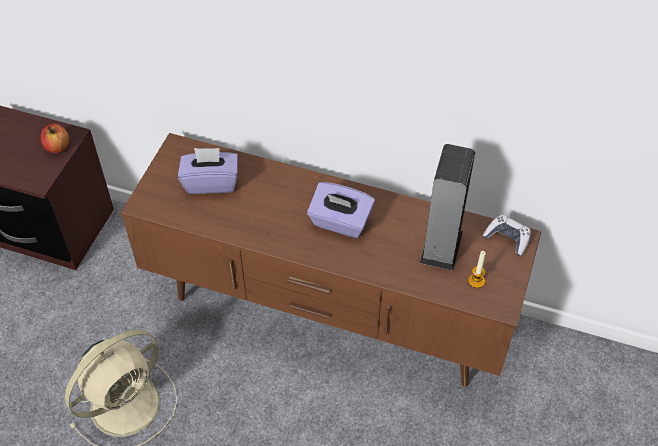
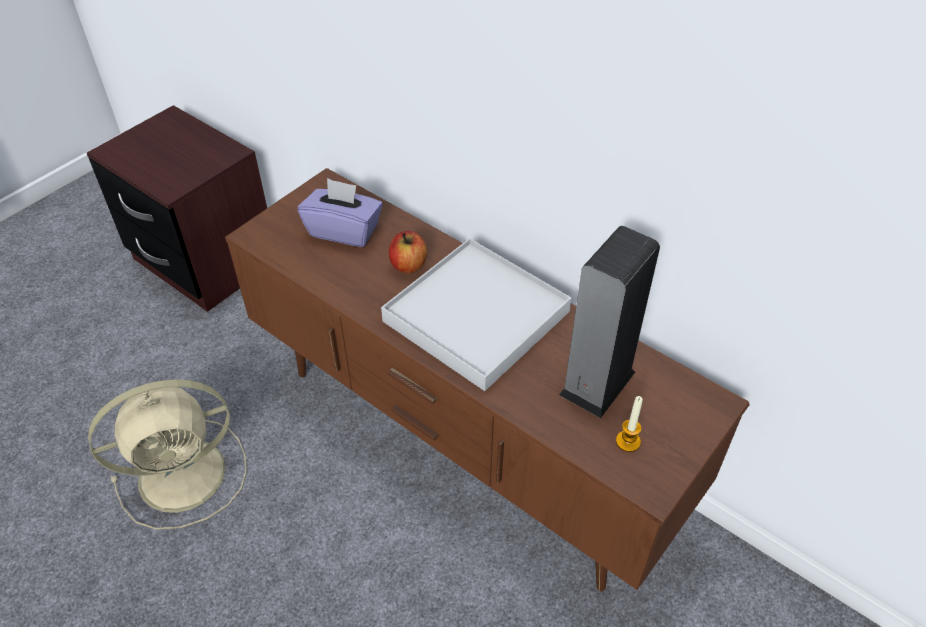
camera: 20 degrees right, 5 degrees down
(57, 147) = (210, 160): apple -> apple (408, 265)
(340, 222) = (477, 316): purple tissue box -> white tray
(507, 239) = (695, 398): game controller -> none

